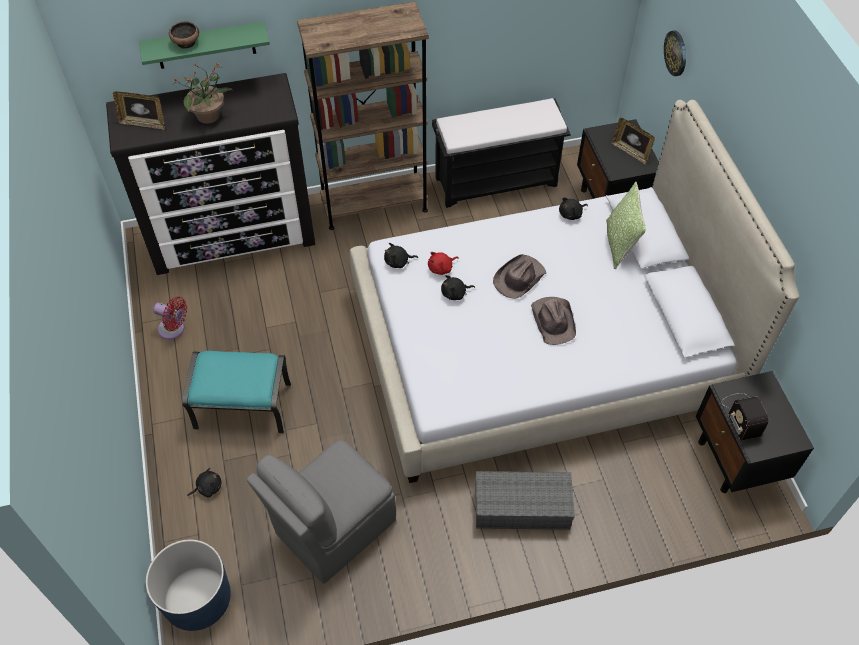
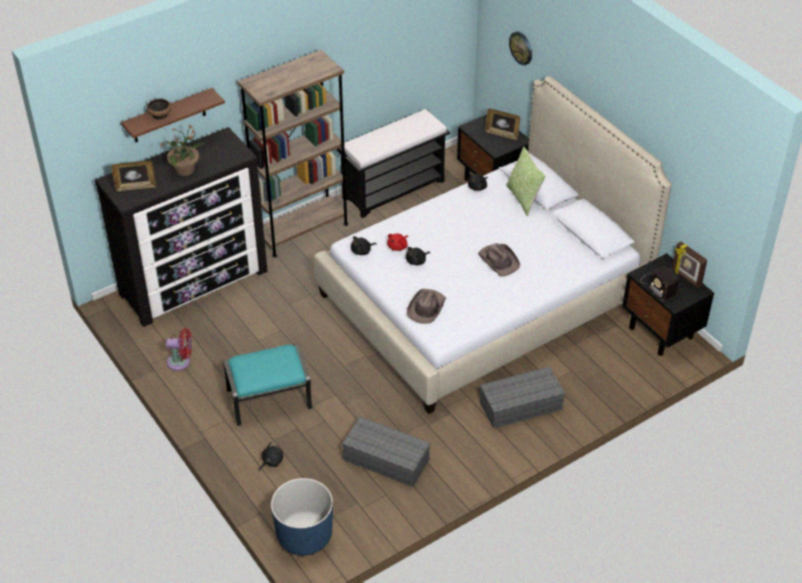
camera: 20 degrees left, 10 degrees down
(205, 45) = (169, 116): green shelf -> brown shelf
(332, 528) = (384, 460): grey chair -> grey storage box
(519, 278) = (459, 239): brown hat -> brown hat (426, 308)
(784, 414) = (686, 278): none -> picture frame

